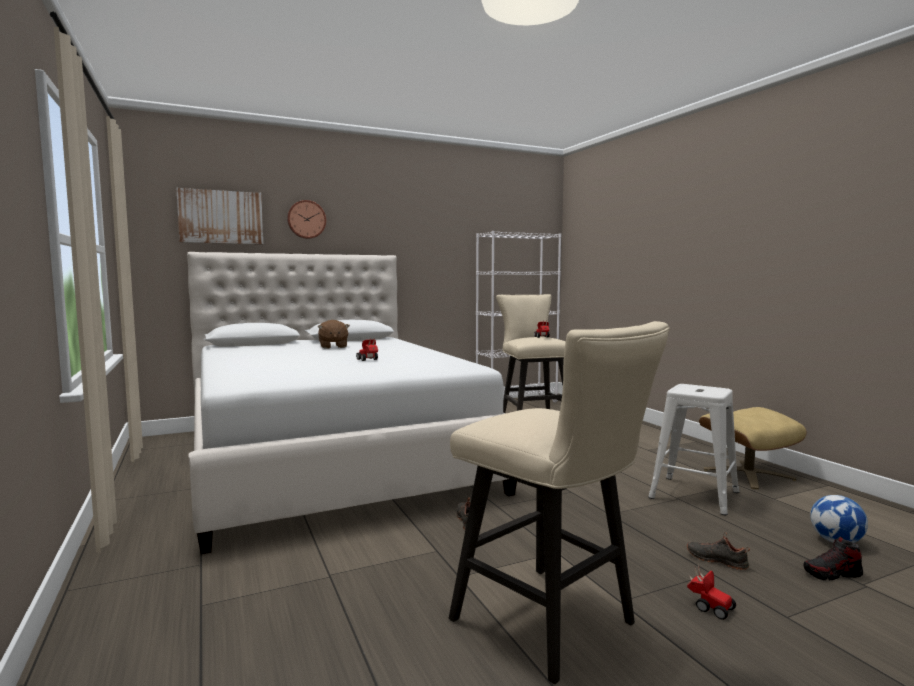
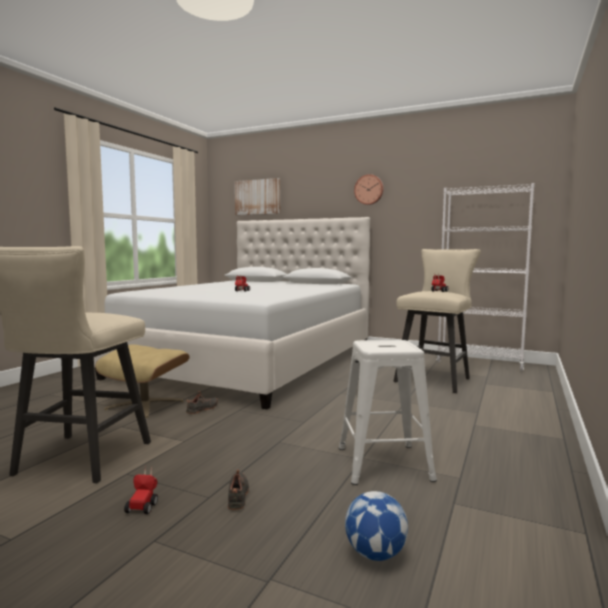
camera: 50 degrees right, 0 degrees up
(306, 219) = (307, 193): wall clock -> wall clock (369, 189)
(333, 346) = (278, 285): brown plush toy -> none
(748, 474) = (510, 479): beige ottoman -> beige ottoman (145, 404)
(832, 574) = (275, 557): shoe -> none

